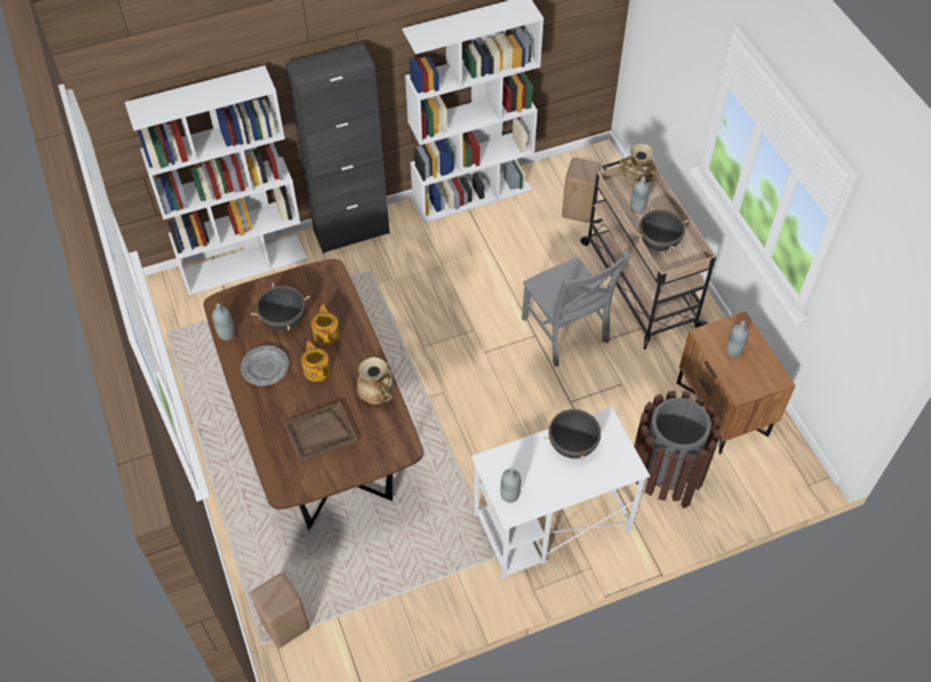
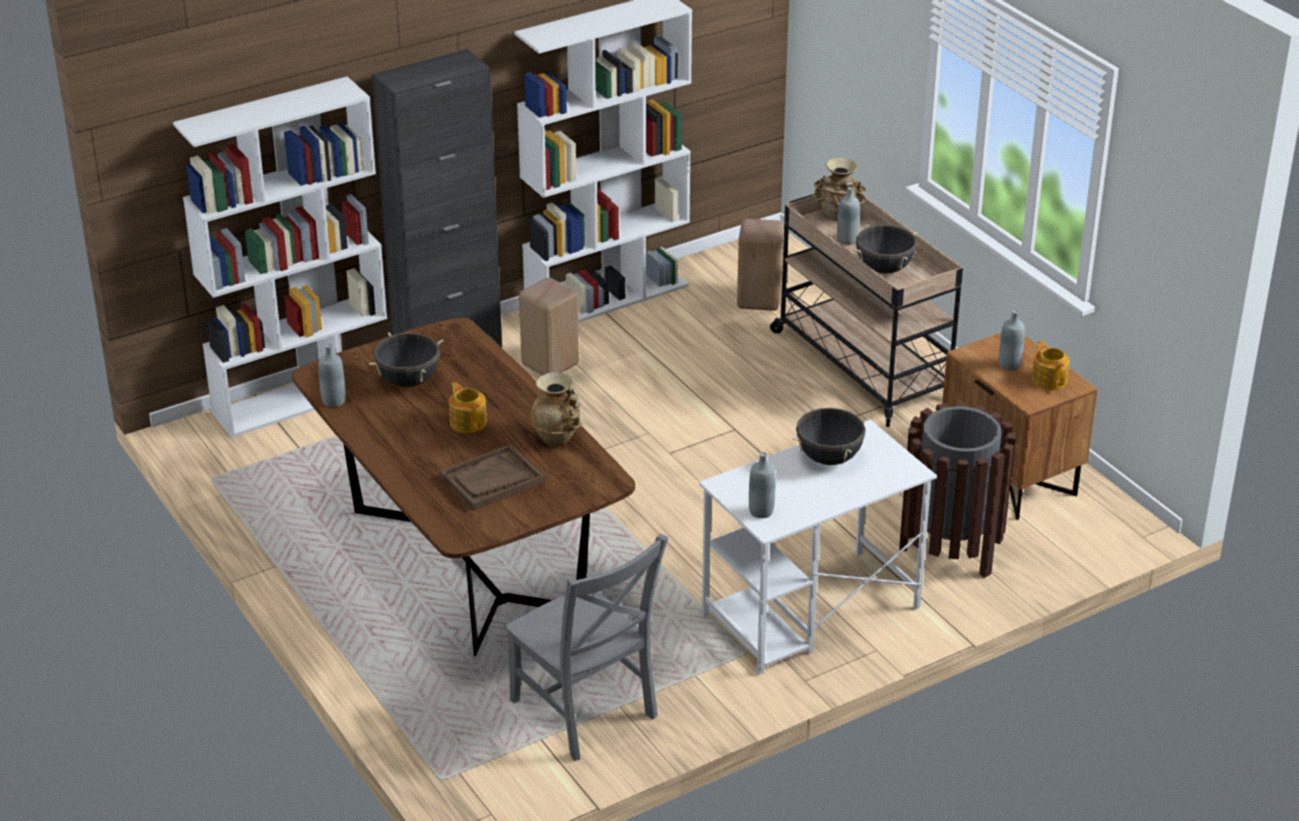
camera: 10 degrees left, 20 degrees down
(265, 367) = (396, 427): grey plate -> none
(284, 624) = (467, 756): beige stool -> beige stool (548, 364)
(327, 333) = (471, 387): teapot -> teapot (1049, 379)
(566, 333) = (776, 422): grey chair -> grey chair (586, 713)

